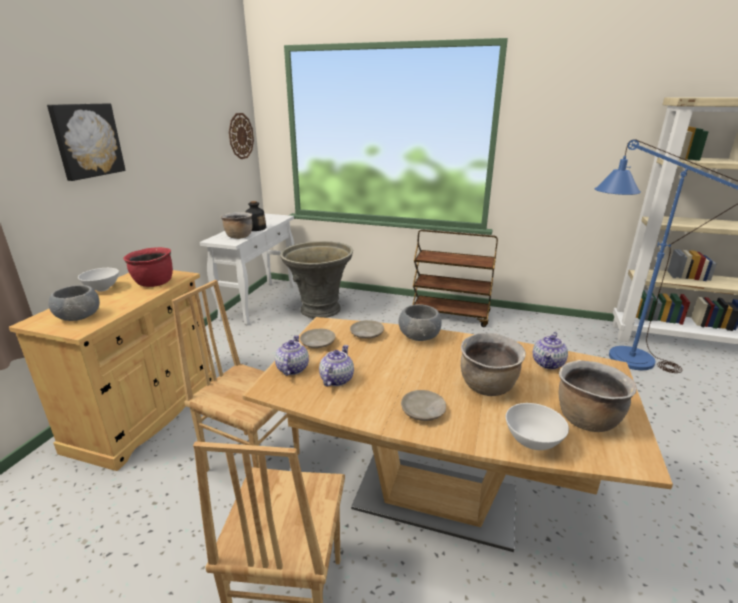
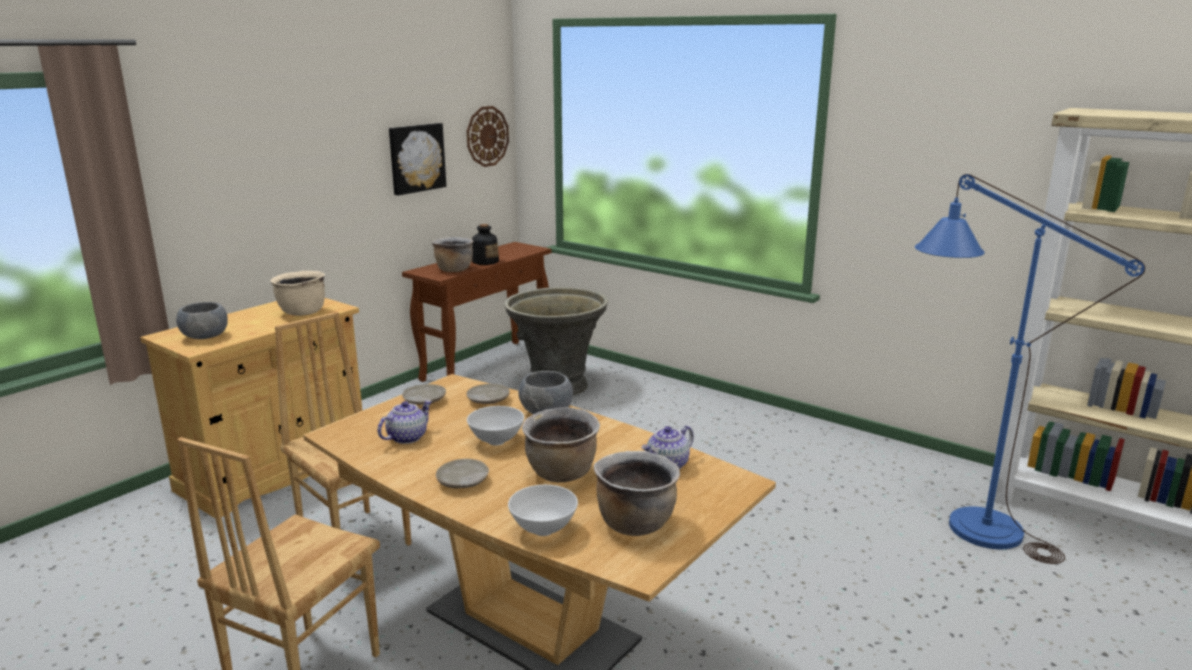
camera: 20 degrees right, 5 degrees down
(86, 140) = (263, 144): picture -> picture (416, 158)
(103, 289) = (248, 312): white bowl -> white bowl (497, 441)
(154, 283) = (302, 312): red cooking pot -> beige cooking pot
(259, 302) = (486, 364): white console table -> brown console table
(292, 368) = (373, 420): teapot -> none
(450, 315) = (741, 421): brown cart -> none

